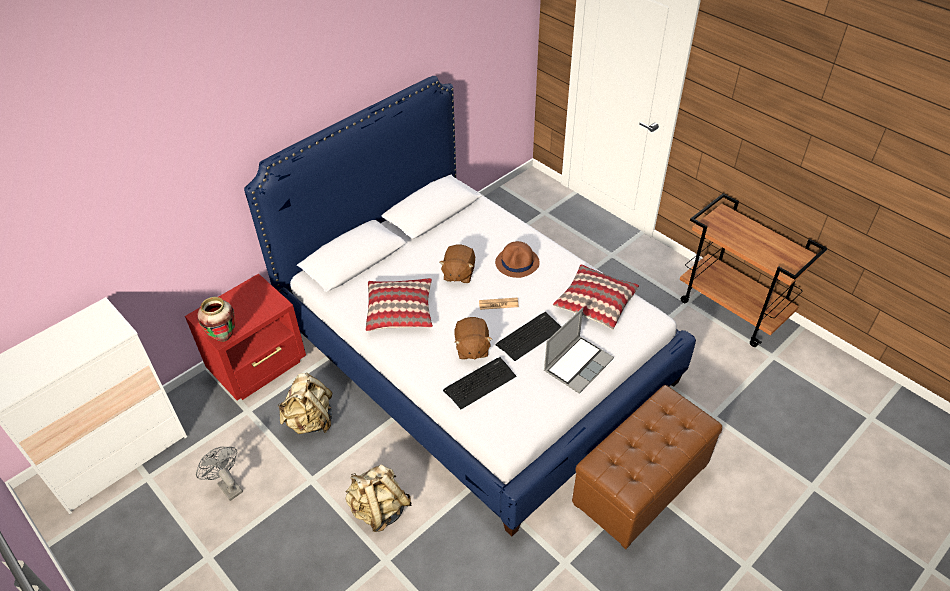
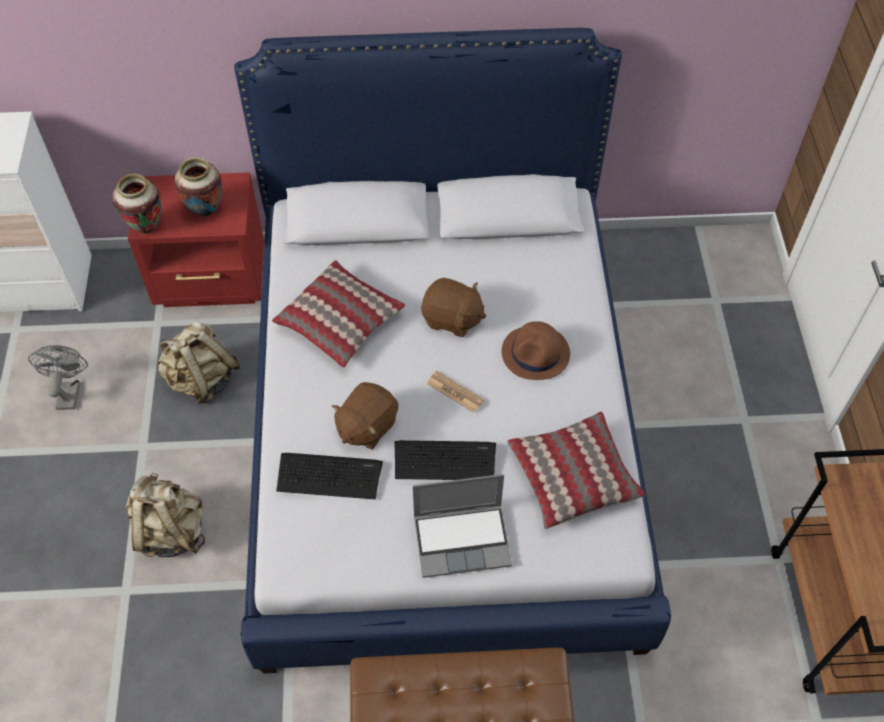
camera: 40 degrees right, 10 degrees up
(253, 307) = (205, 211): none -> vase
(458, 273) = (452, 319): brown plush toy -> brown plush toy turned 120 degrees counterclockwise

